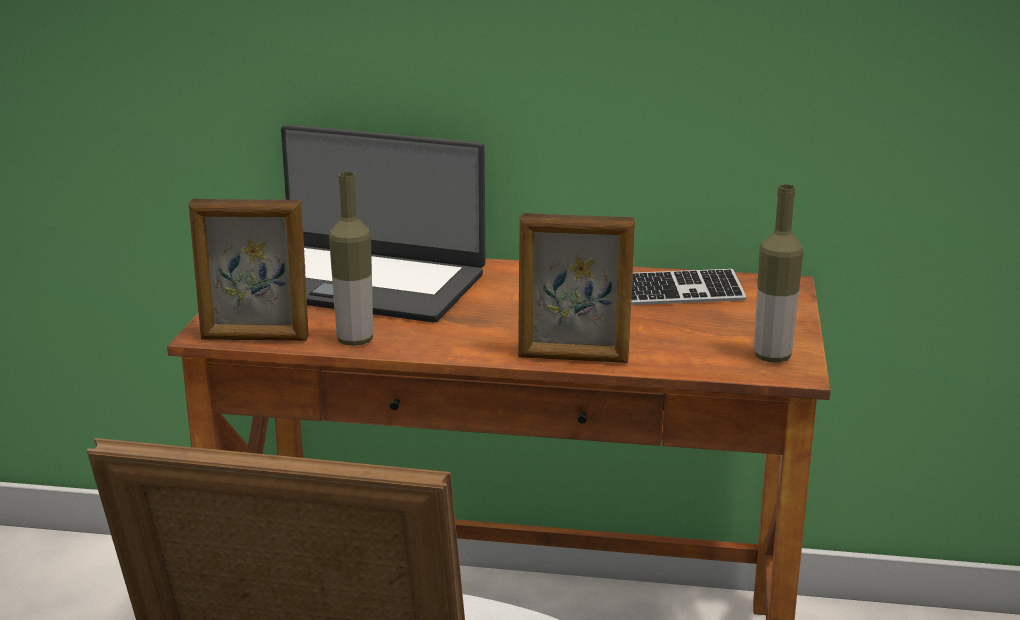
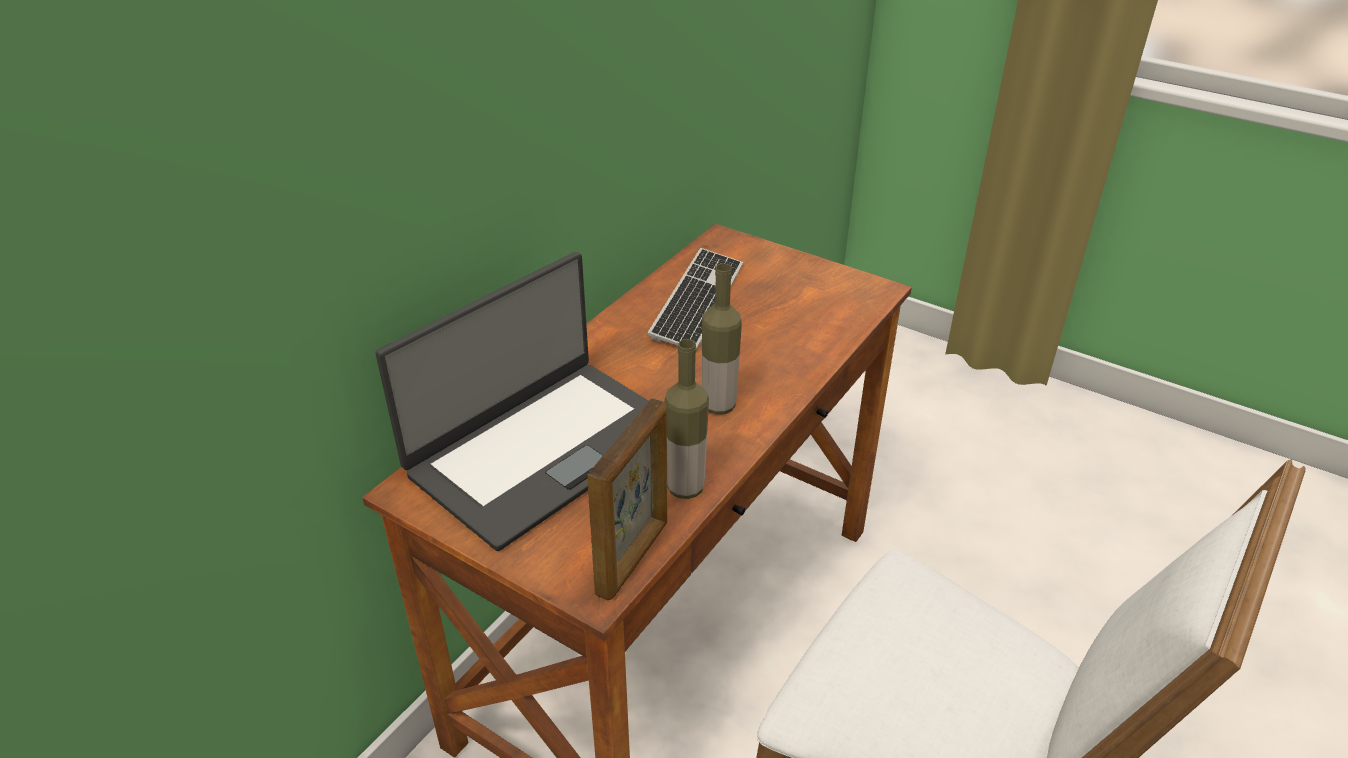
camera: 65 degrees left, 15 degrees up
(573, 358) = (800, 376): picture frame -> none
(772, 357) = (849, 289): bottle -> bottle (718, 406)

